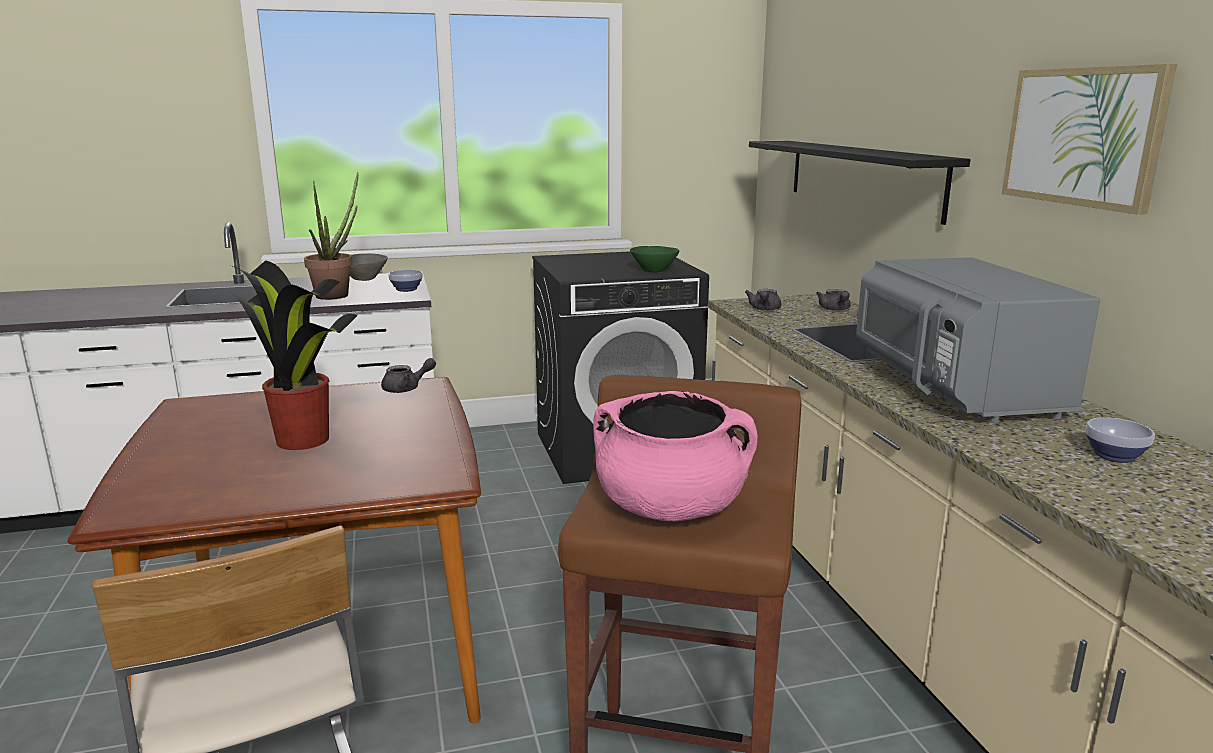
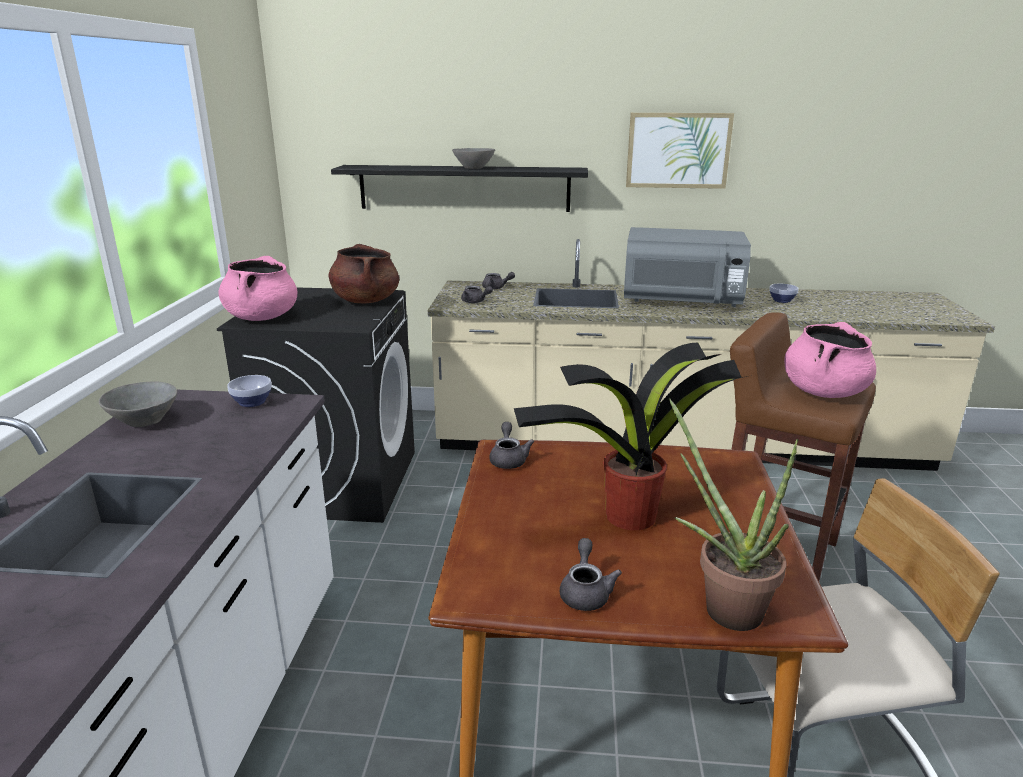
camera: 70 degrees left, 5 degrees up
(180, 435) = (585, 592): none -> grey teapot
(337, 294) = (220, 441): potted plant -> potted plant (722, 605)
(570, 258) = (262, 317): none -> pink cooking pot
(654, 270) = (365, 300): green bowl -> brown cooking pot
(848, 149) = (473, 168): none -> grey bowl

